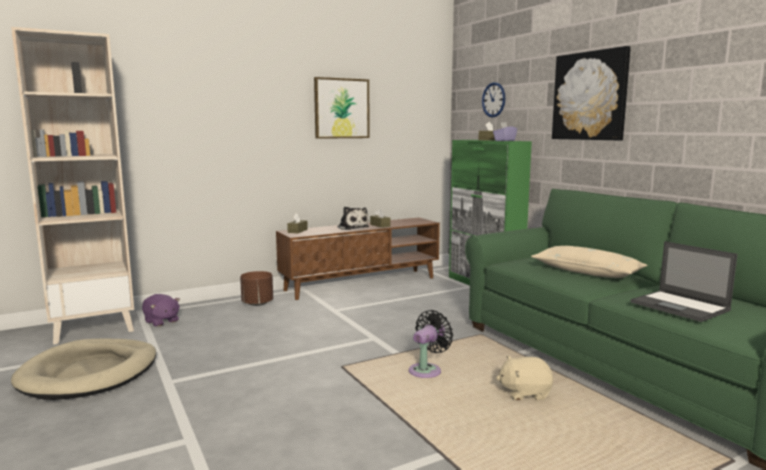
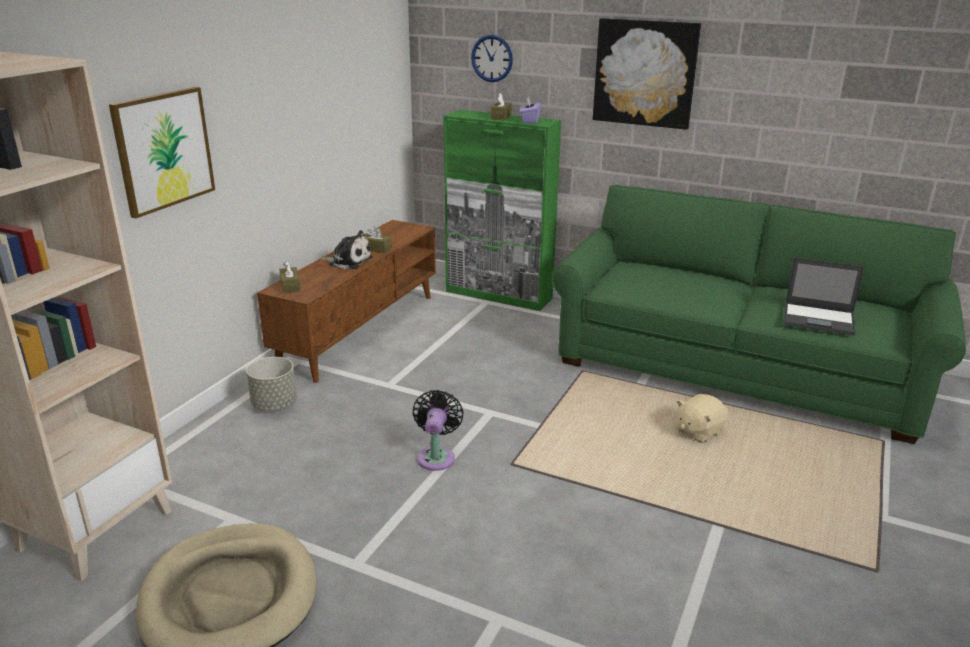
camera: 35 degrees left, 15 degrees up
(161, 321) = (185, 480): purple plush toy -> none
(257, 303) = (274, 405): brown planter -> grey planter
(341, 108) = (307, 89): picture -> picture (163, 150)
(427, 370) = (593, 436): black fan -> black fan (437, 456)
(586, 272) = (696, 287): beige pillow -> none

